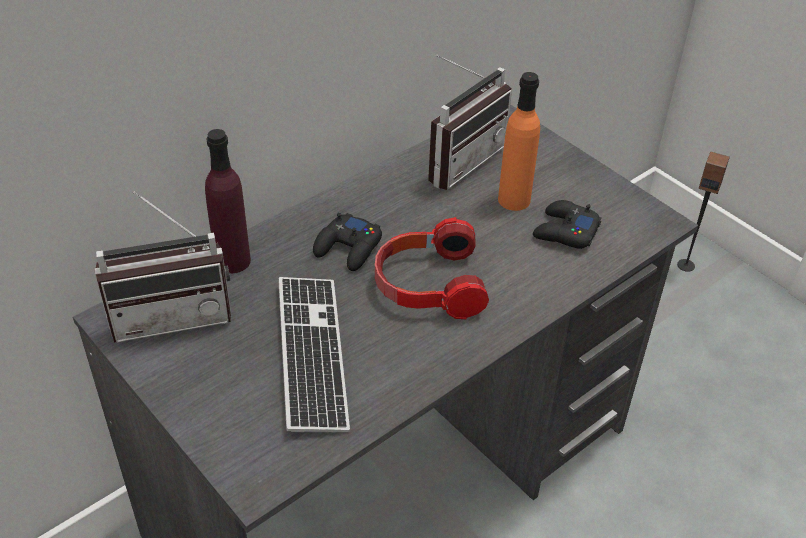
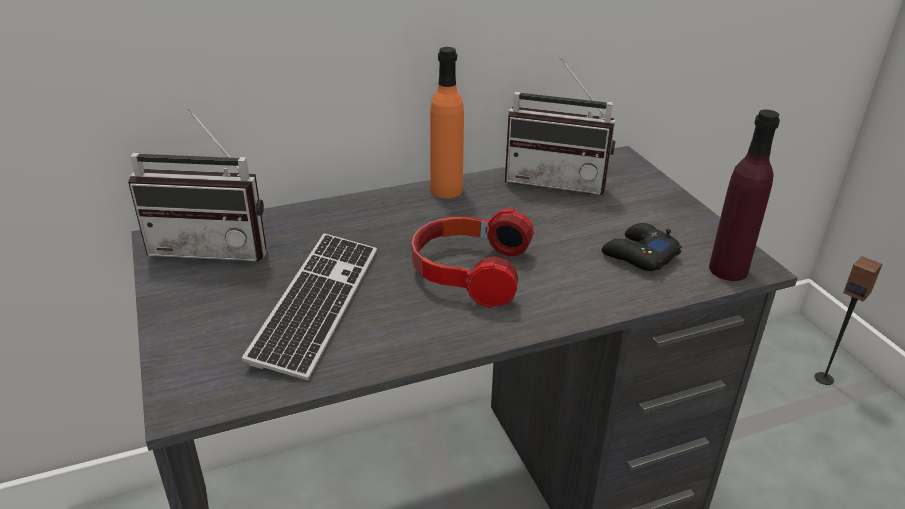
camera: 20 degrees right, 10 degrees down
(233, 261) = (296, 217): purple bottle -> purple bottle (728, 269)
(348, 248) = (409, 228): black game controller -> none
(458, 159) = (557, 180): radio -> radio turned 45 degrees clockwise
(514, 200) = (597, 220): orange bottle -> orange bottle (446, 190)

